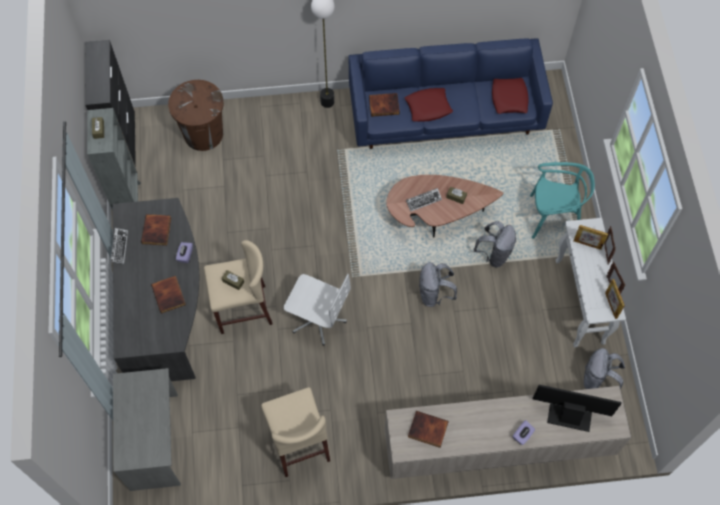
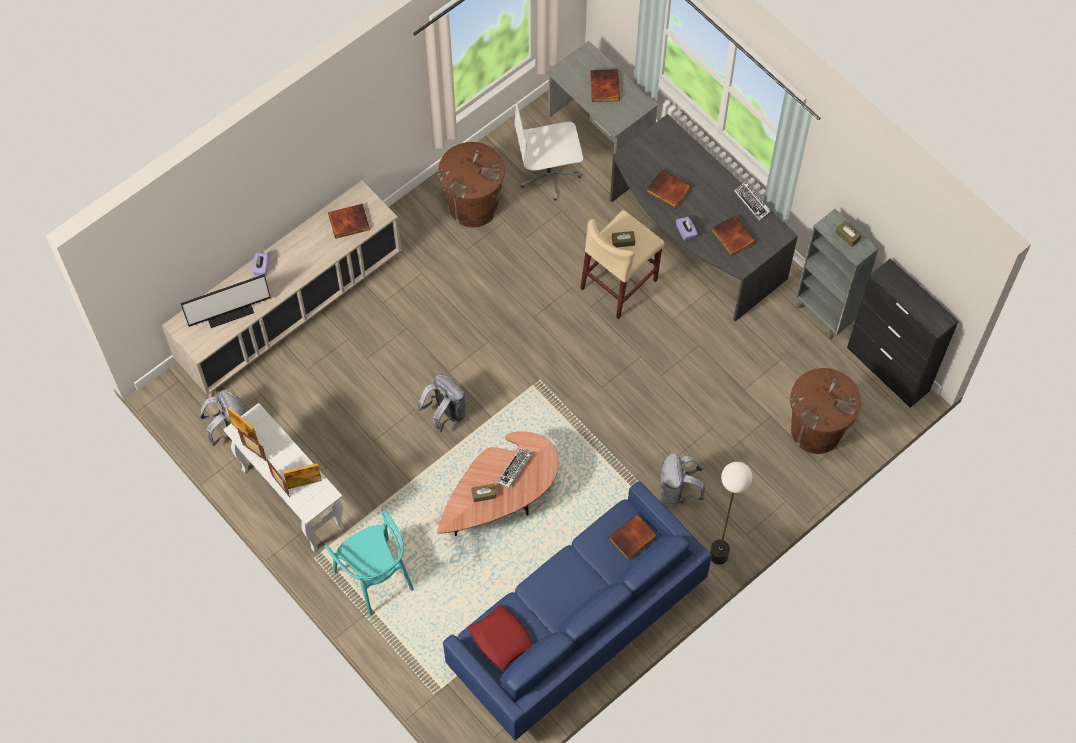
camera: 145 degrees right, 0 degrees up
(138, 418) = (603, 86): none -> book
(299, 443) = (473, 206): beige stool -> brown trash can
(318, 319) = (541, 320): white office chair -> white office chair (549, 174)
(428, 107) = (583, 568): red pillow -> none
(494, 254) = (412, 494): grey backpack -> grey backpack (678, 491)
(553, 217) = (375, 577): turquoise chair -> turquoise chair turned 90 degrees counterclockwise

